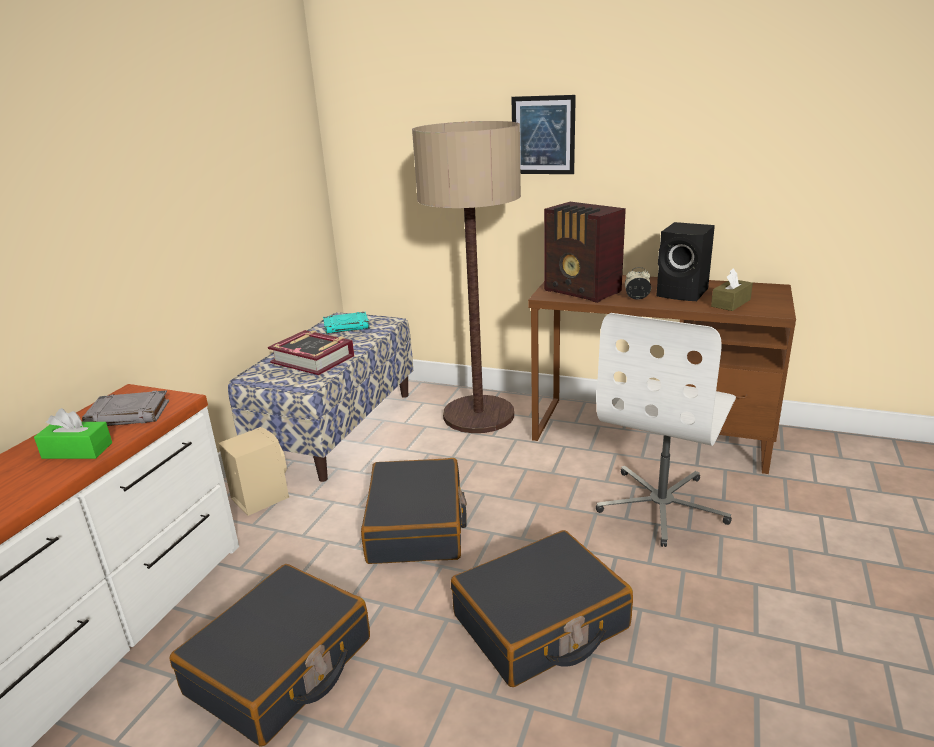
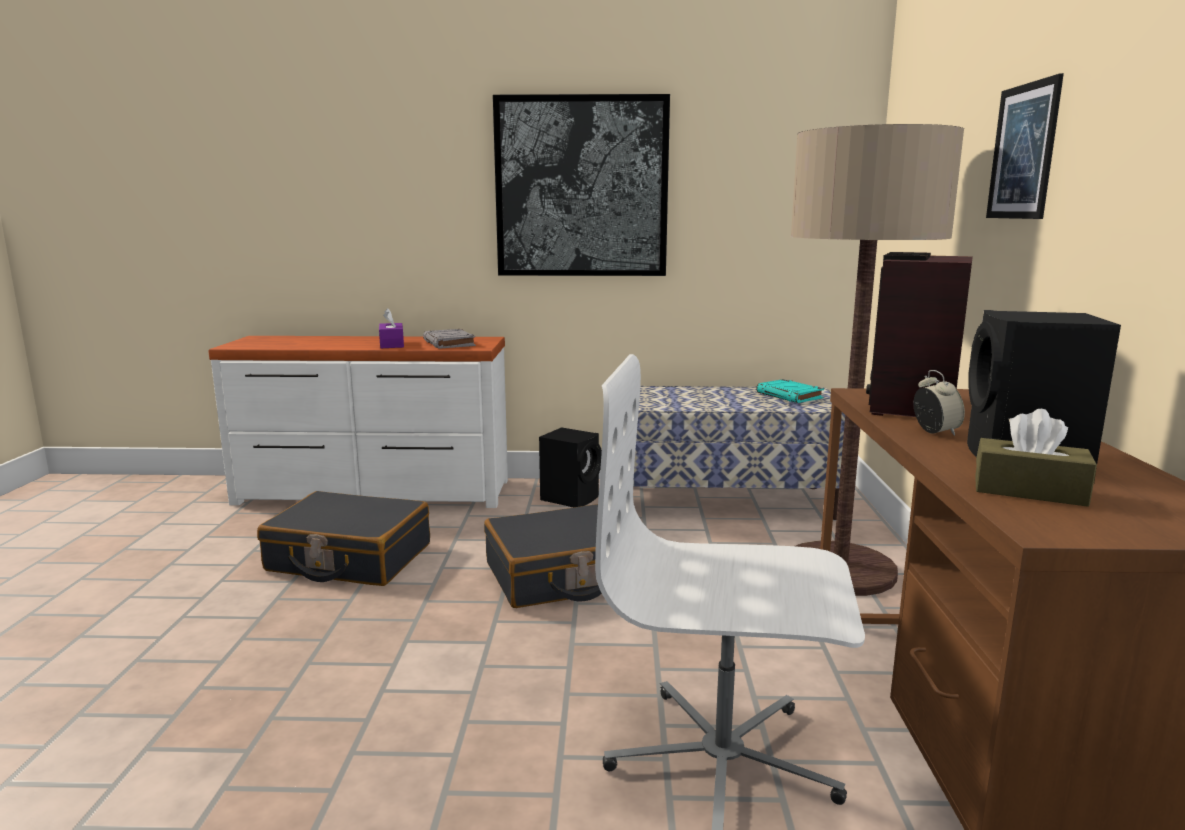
camera: 70 degrees right, 10 degrees down
(77, 450) = (392, 344): green tissue box -> purple tissue box
(150, 193) = (581, 187): none -> picture
(260, 497) = (571, 498): beige speaker -> black speaker
(313, 359) = (688, 398): book -> none
(541, 623) = (417, 677): black suitcase -> none

